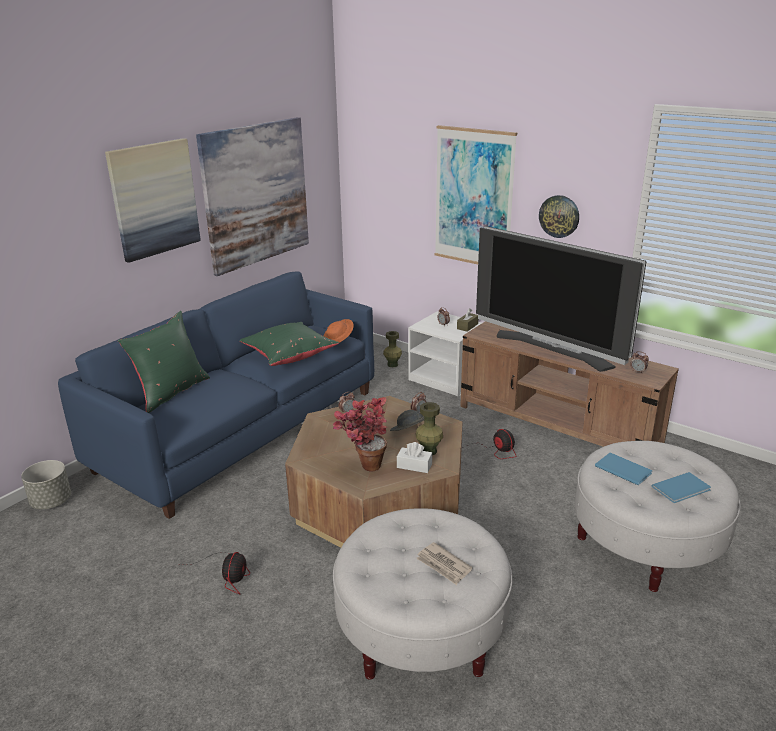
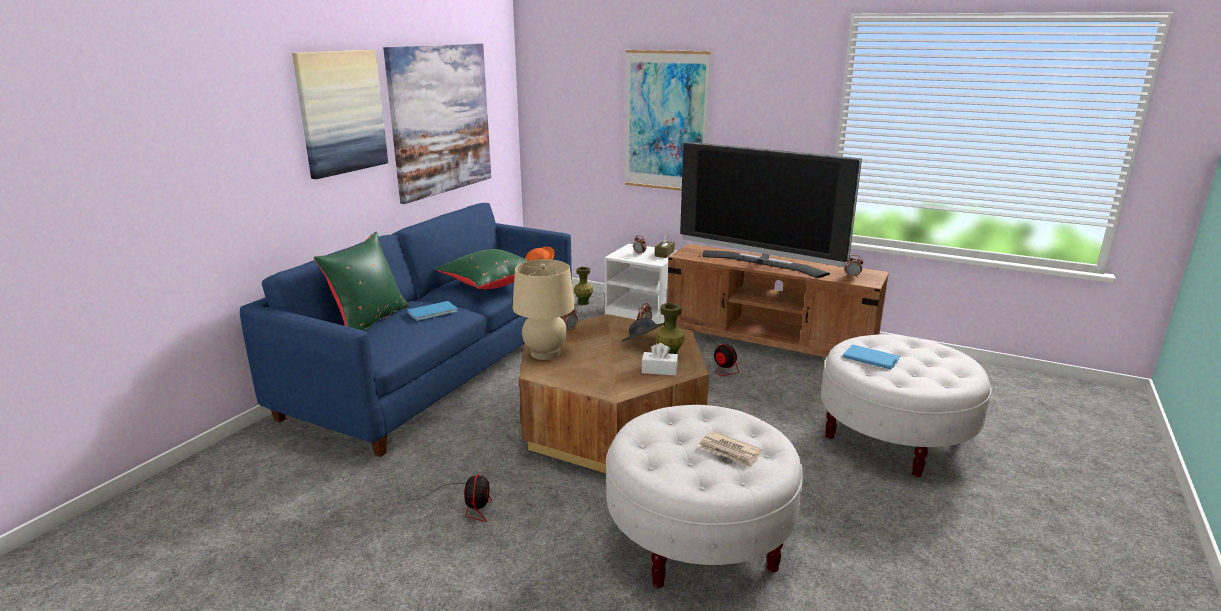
camera: 10 degrees left, 5 degrees down
(51, 501) = (232, 452): grey planter -> none
(317, 437) = (545, 353): none -> beige table lamp
(363, 466) = (606, 374): potted plant -> none
(559, 216) = (757, 132): wall clock -> none
(683, 488) = (934, 369): blue book -> blue book (434, 312)

